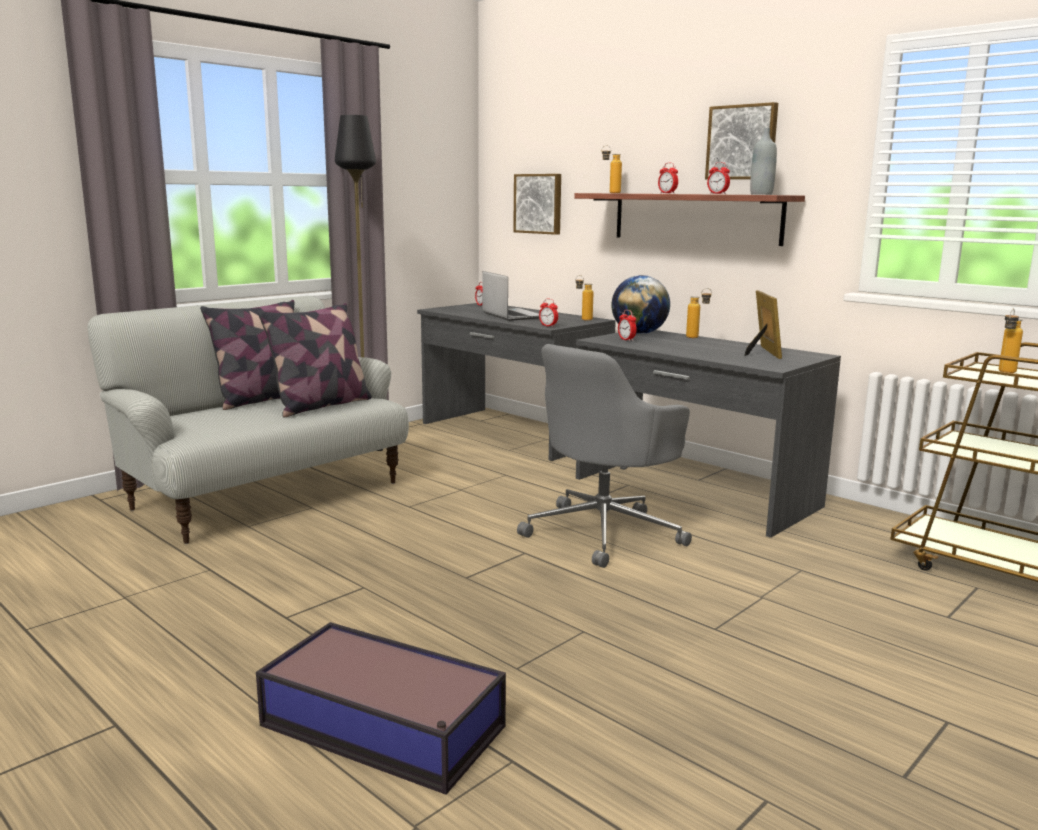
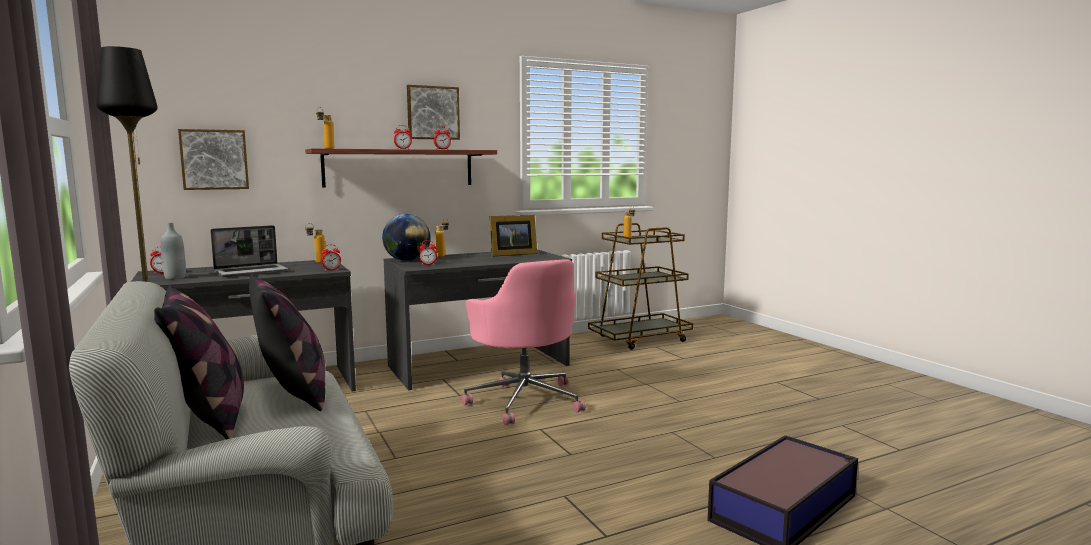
camera: 70 degrees left, 5 degrees down
(511, 315) = (252, 272): laptop -> laptop turned 150 degrees clockwise
(604, 532) = (525, 400): grey office chair -> pink office chair
(761, 194) = (468, 149): grey bottle -> grey bottle (175, 277)
(762, 352) = (511, 254): picture frame -> picture frame turned 135 degrees clockwise

